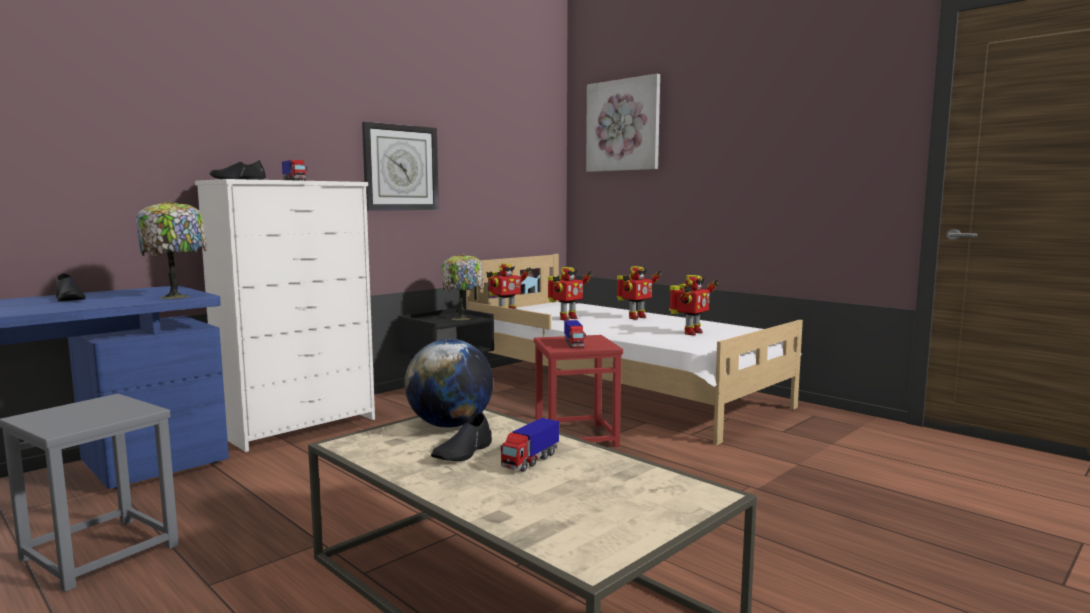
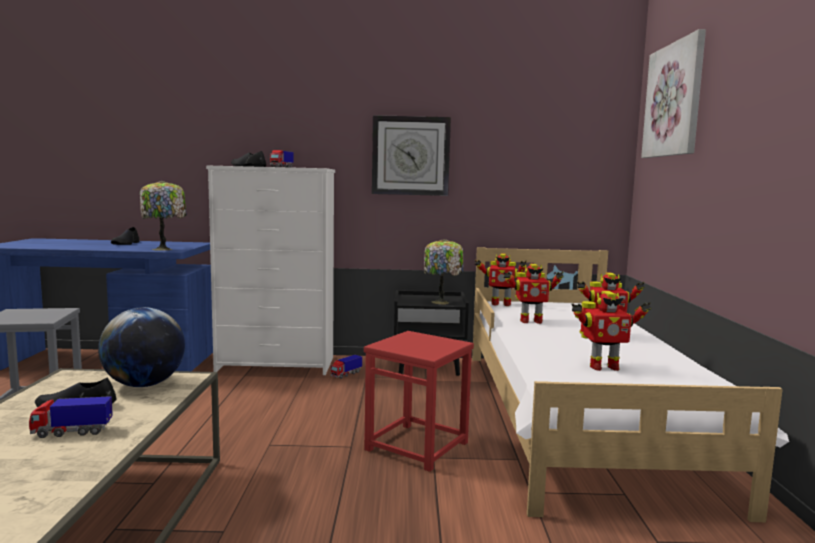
camera: 45 degrees right, 0 degrees up
(574, 344) = (410, 345): toy truck -> toy truck (346, 374)

